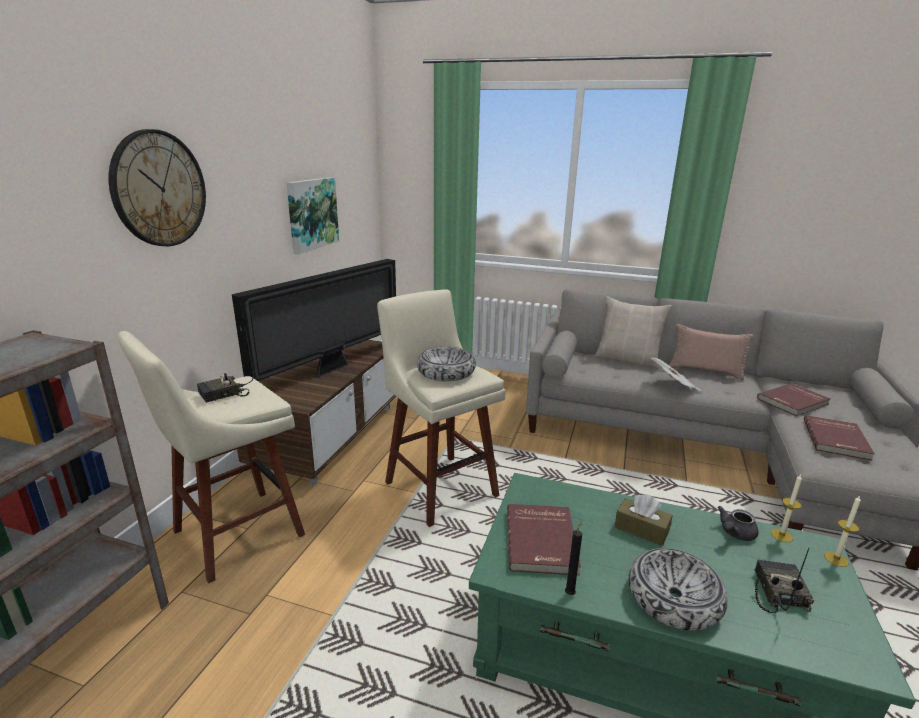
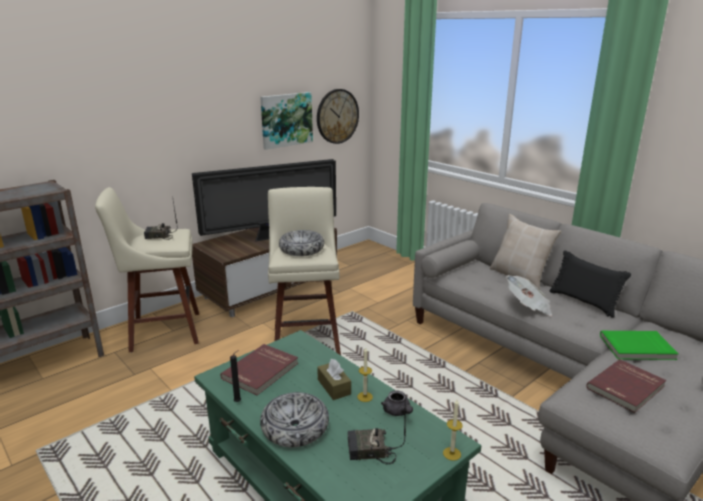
camera: 30 degrees right, 0 degrees up
(159, 189) = (147, 102): wall clock -> wall clock (337, 116)
(705, 371) = (584, 302): beige pillow -> black pillow
(734, 533) = (398, 412): grey teapot -> grey teapot turned 105 degrees counterclockwise
(776, 592) = (370, 452): radio -> radio turned 135 degrees counterclockwise
(781, 535) = (433, 426): candle -> candle (365, 397)
(793, 402) = (637, 348): red book -> green book

